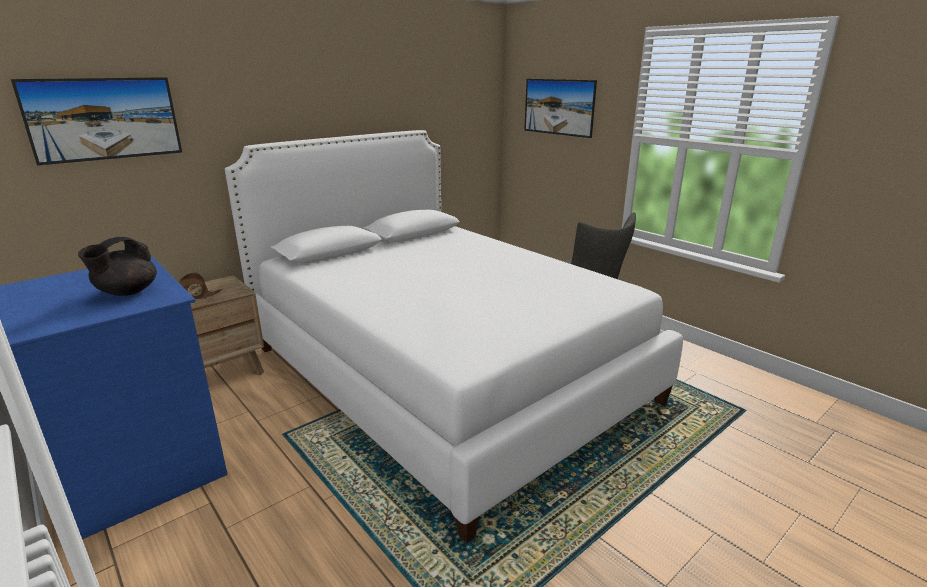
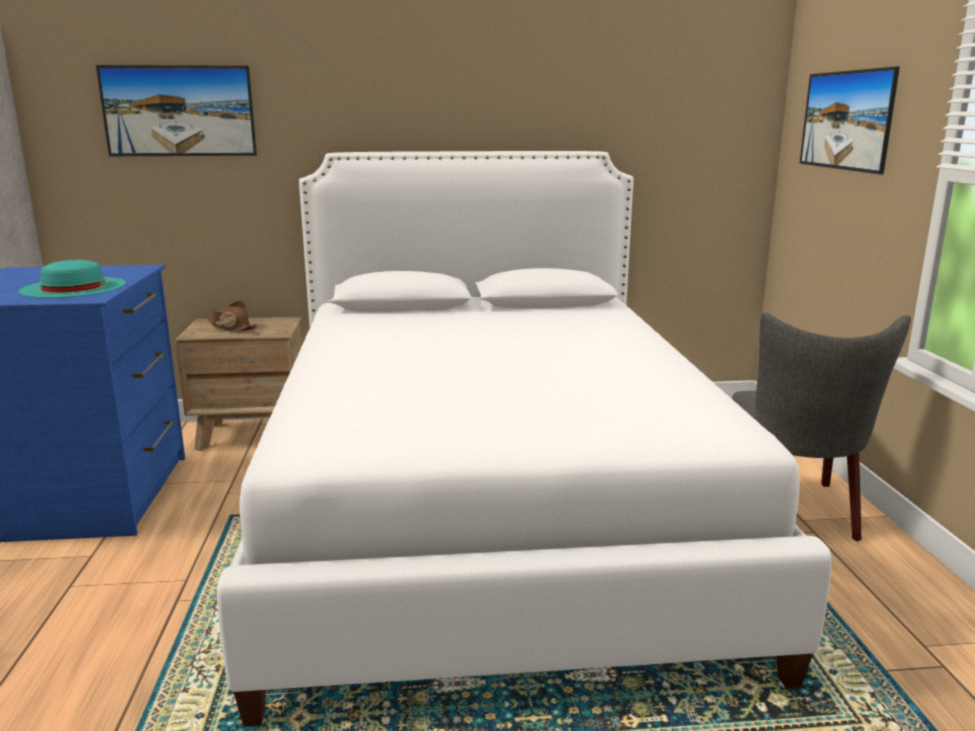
camera: 35 degrees right, 5 degrees down
(127, 292) = (74, 287): black teapot -> turquoise hat

